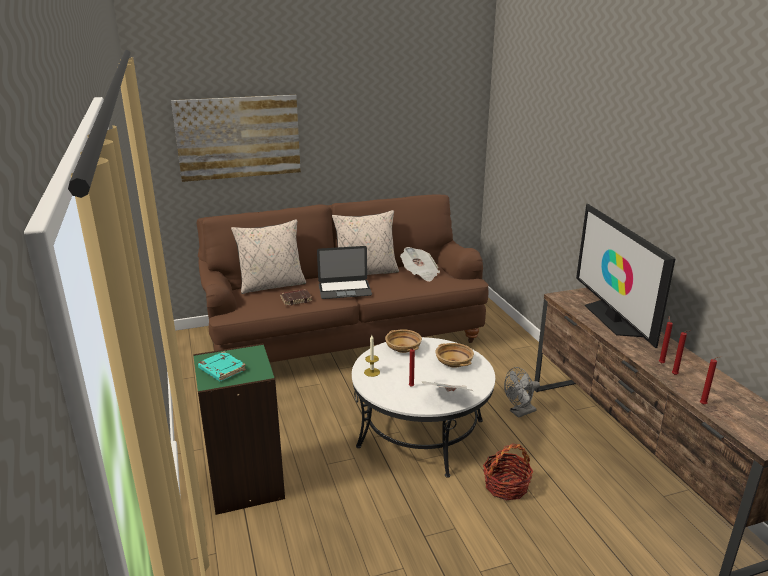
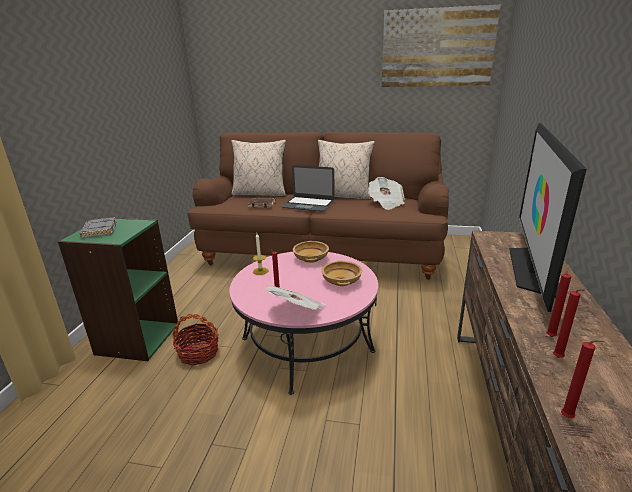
camera: 30 degrees right, 0 degrees up
(221, 370) = (99, 230): turquoise book -> grey book
(238, 137) = (262, 71): picture -> picture (437, 48)
(421, 433) = (307, 344): white coffee table -> pink coffee table
(506, 486) = (337, 427): basket -> basket (198, 353)
(519, 412) = (421, 356): grey fan -> none

